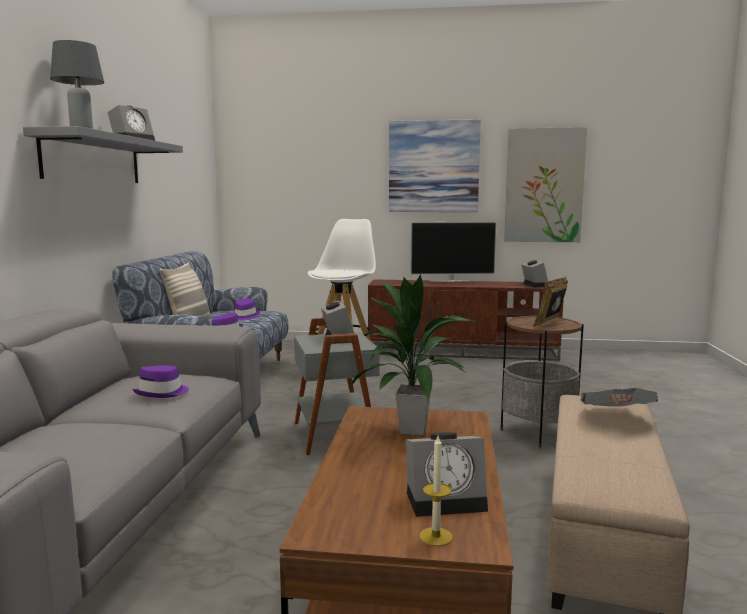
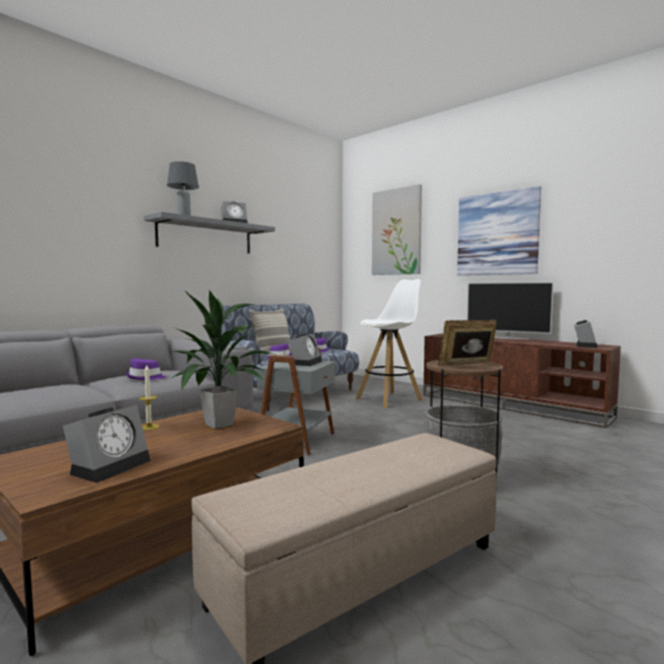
camera: 35 degrees right, 5 degrees down
(435, 536) = (41, 482): candle -> candle (149, 427)
(447, 499) = (111, 466): alarm clock -> alarm clock turned 90 degrees counterclockwise
(544, 185) = (609, 244): picture -> picture (396, 232)
(616, 418) = (417, 458): newspaper -> none

